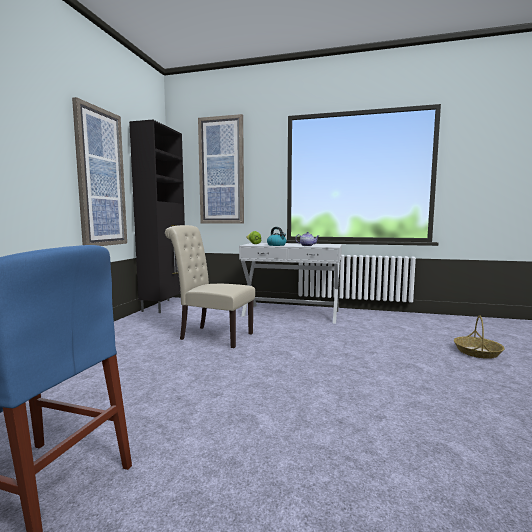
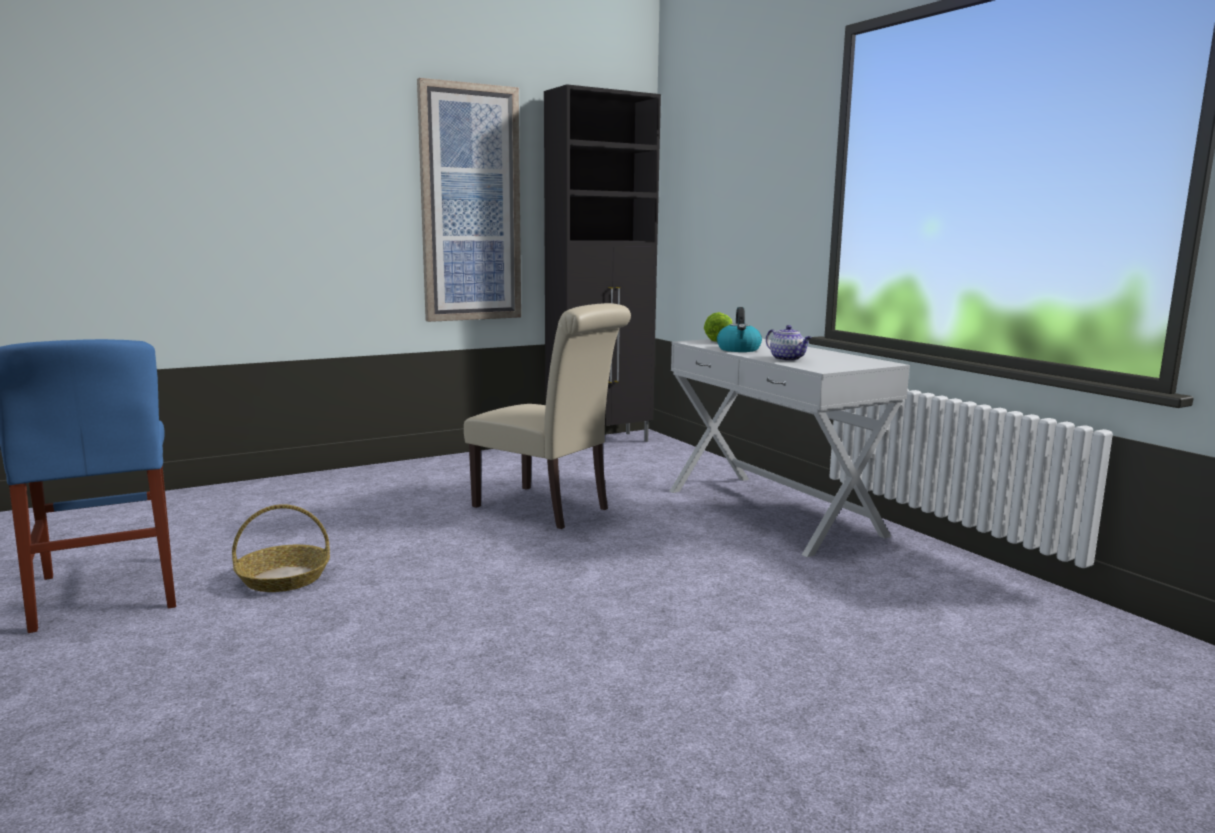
camera: 45 degrees right, 5 degrees up
(212, 336) = (548, 509): beige chair -> beige chair turned 150 degrees clockwise
(221, 171) = (728, 169): picture -> none
(477, 352) = (963, 729): basket -> basket (284, 578)

